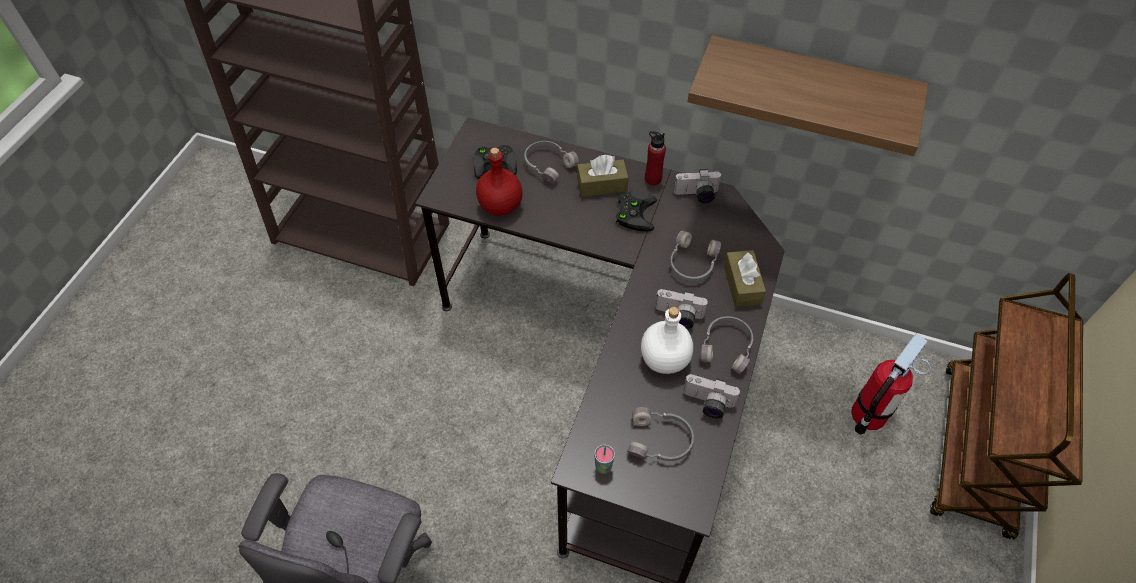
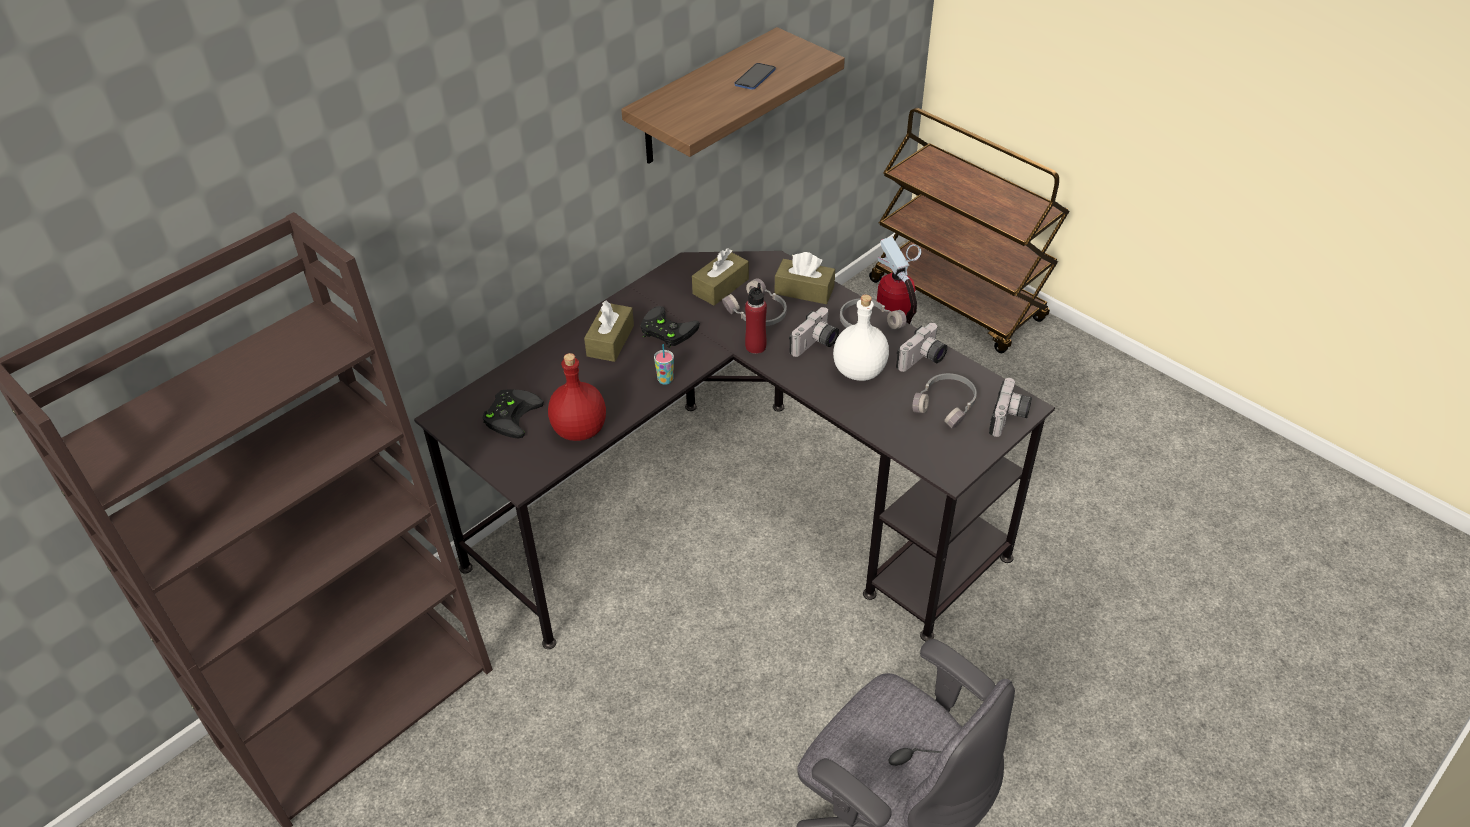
camera: 65 degrees left, 10 degrees down
(548, 164) = (548, 372): grey headphones -> none
(603, 467) = (956, 453): cup -> cup (665, 380)
(653, 179) = (631, 302): red bottle -> red bottle (755, 346)
(696, 195) = (675, 280): camera -> camera (1009, 418)
(708, 226) = (720, 286): none -> brown tissue box
(826, 97) = (755, 78): none -> phone

